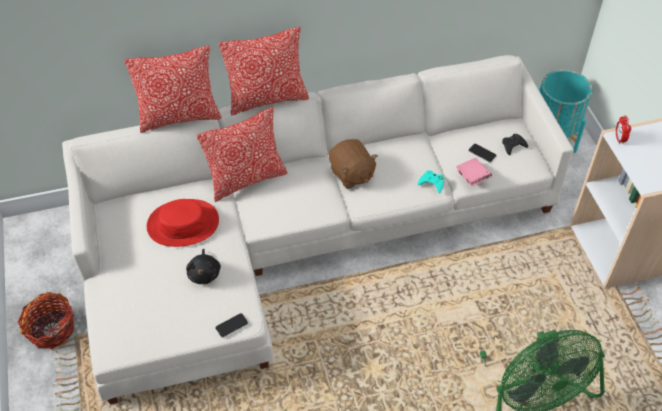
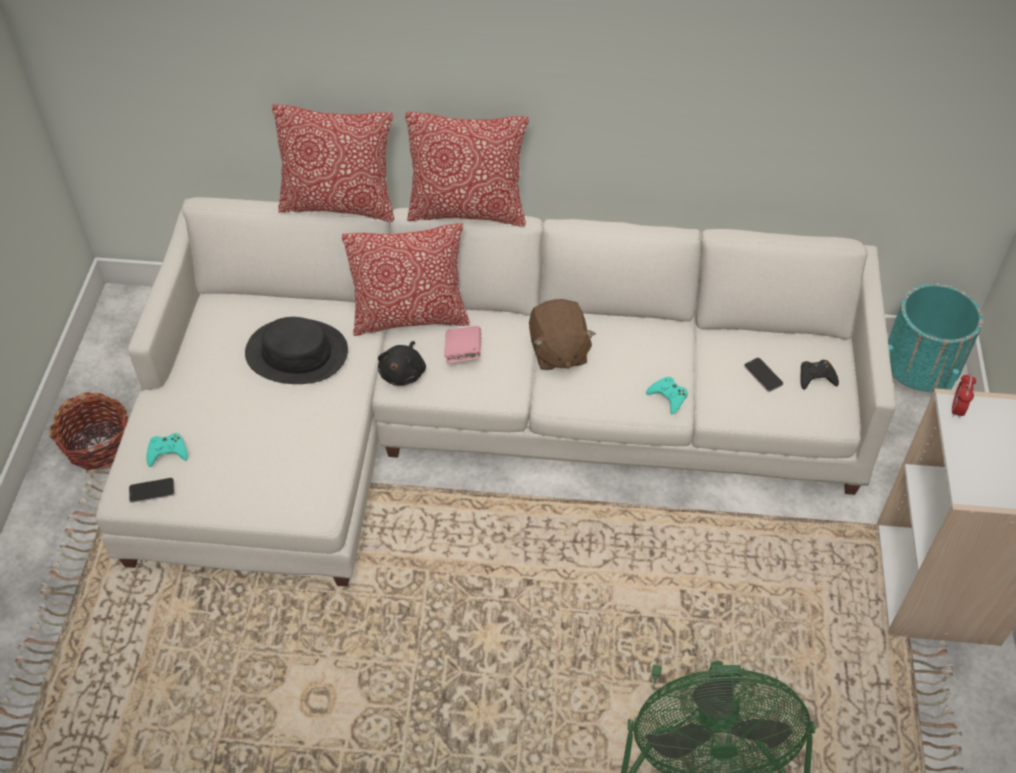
camera: 20 degrees right, 0 degrees up
(126, 315) = (167, 452): none -> turquoise game controller
(183, 223) = (297, 353): red hat -> black hat
(204, 273) = (293, 428): black plush toy -> black plush toy (403, 373)
(231, 325) = (296, 510): phone -> phone (152, 490)
(472, 177) = (731, 406): pink book -> pink book (463, 353)

